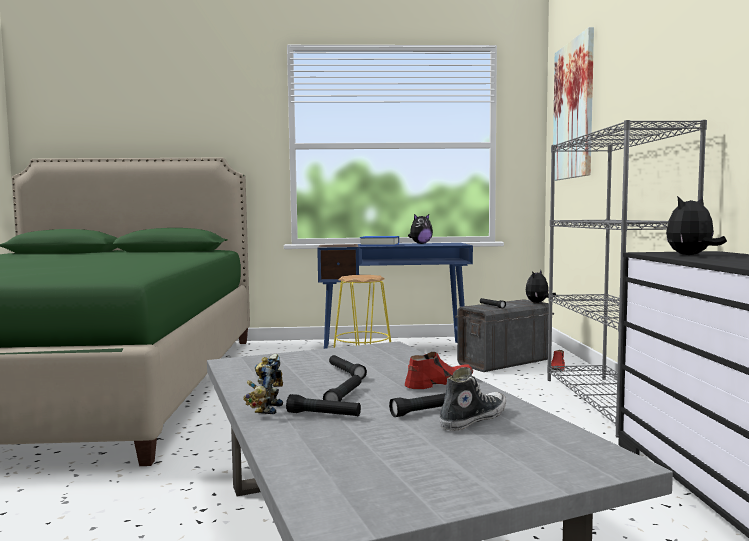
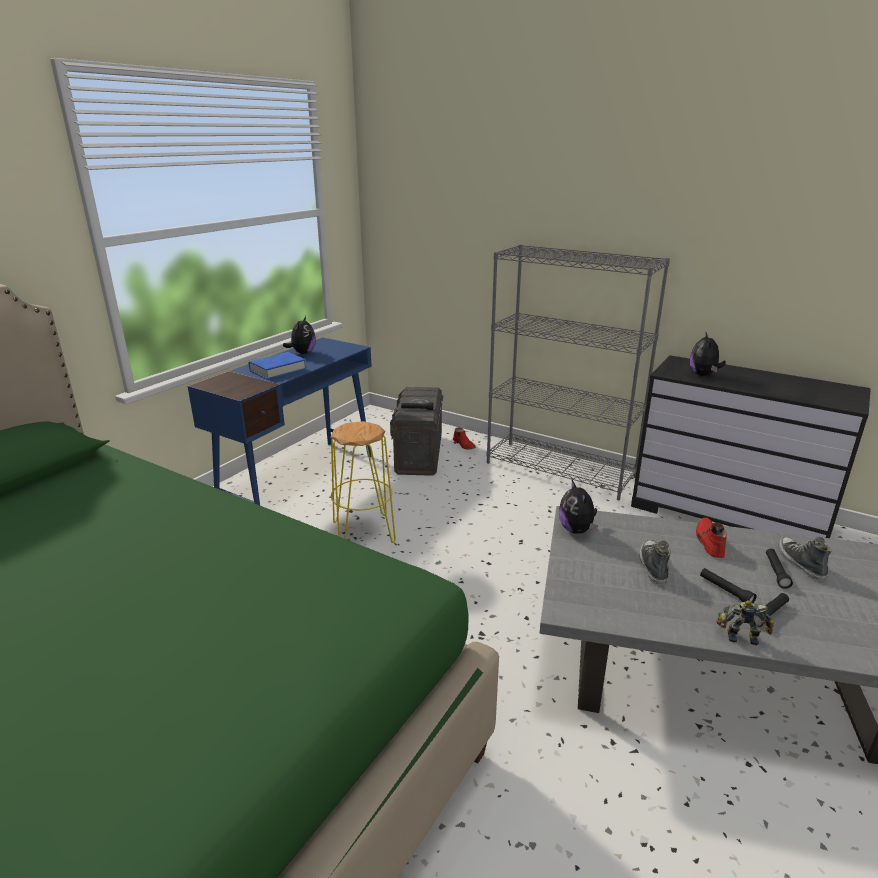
camera: 55 degrees left, 20 degrees up
(265, 409) = (740, 635): toy robot -> toy robot turned 150 degrees clockwise
(346, 373) = (652, 566): black flashlight -> shoe
(538, 303) = (431, 389): plush toy -> plush toy (577, 530)
(574, 110) = (429, 184): picture -> none

